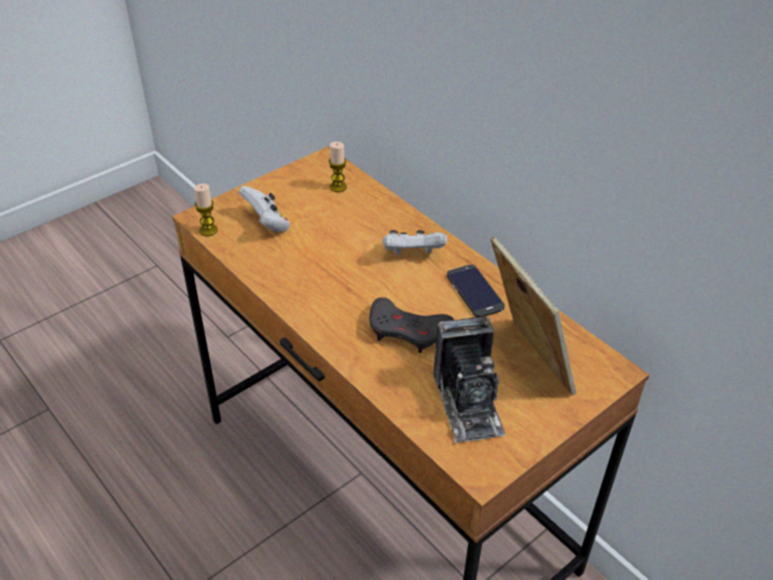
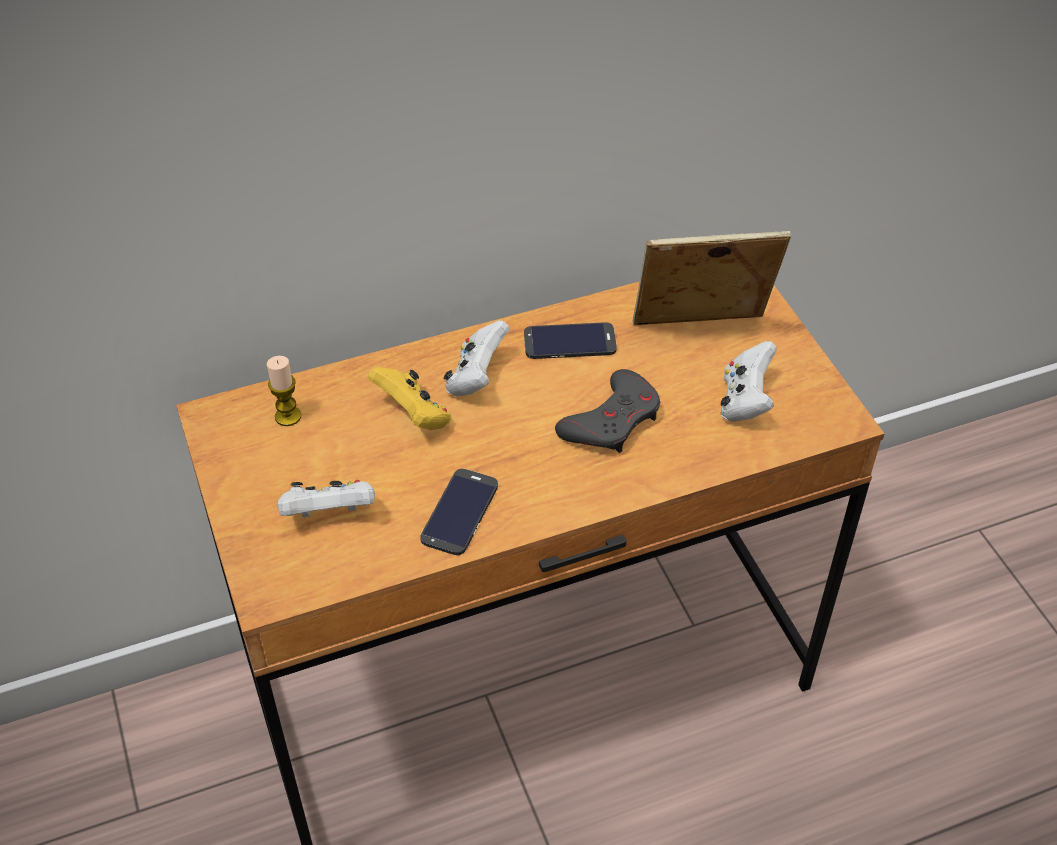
camera: 70 degrees left, 5 degrees up
(208, 230) = (307, 589): candle -> none
(291, 276) = (460, 512): none -> phone
(363, 236) = (413, 416): none -> yellow game controller
(468, 403) = (745, 401): camera -> white game controller

